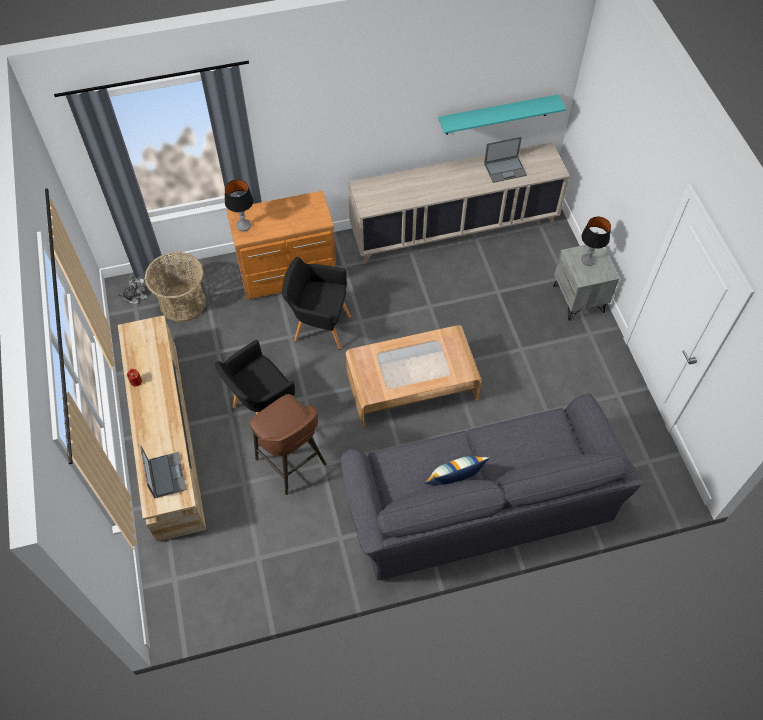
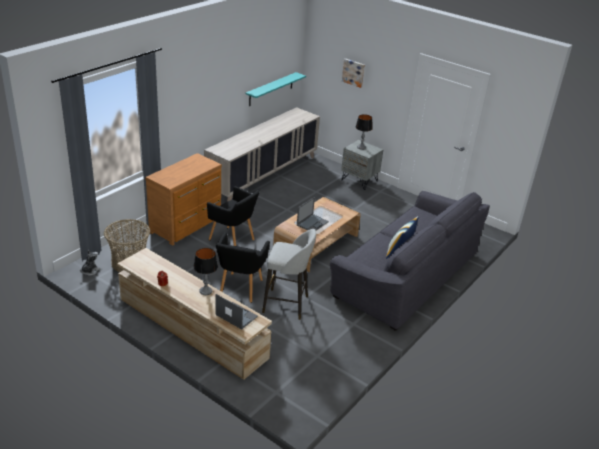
camera: 40 degrees left, 25 degrees down
(244, 225) = (166, 180): table lamp -> table lamp (206, 291)
(292, 463) = (287, 304): brown stool -> grey stool
(319, 327) = (233, 240): black armchair -> black armchair turned 120 degrees counterclockwise
(505, 169) = (285, 122): laptop -> laptop (312, 223)
(618, 144) = (353, 72): none -> picture

